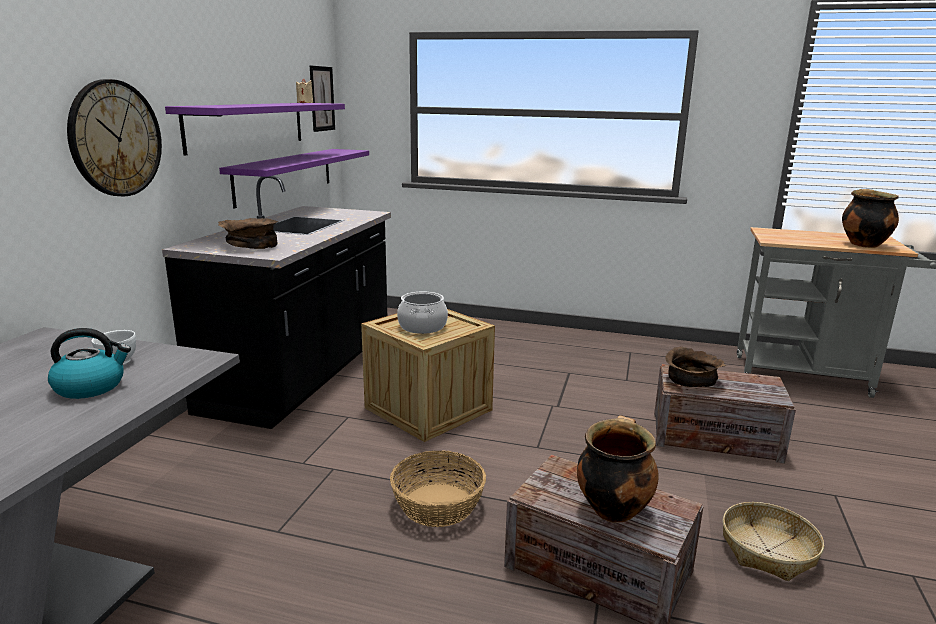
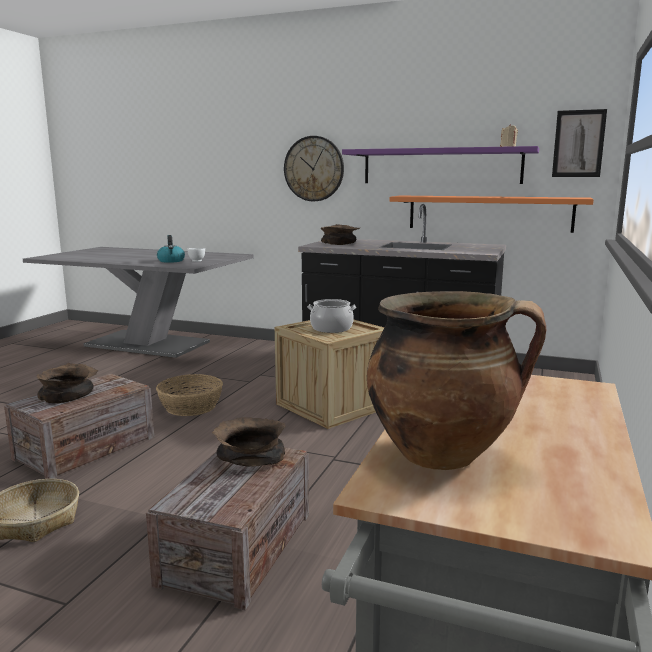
camera: 95 degrees right, 5 degrees down
(285, 175) = (489, 213): purple shelf -> orange shelf
(612, 509) = (69, 394): cooking pot -> brown bowl

